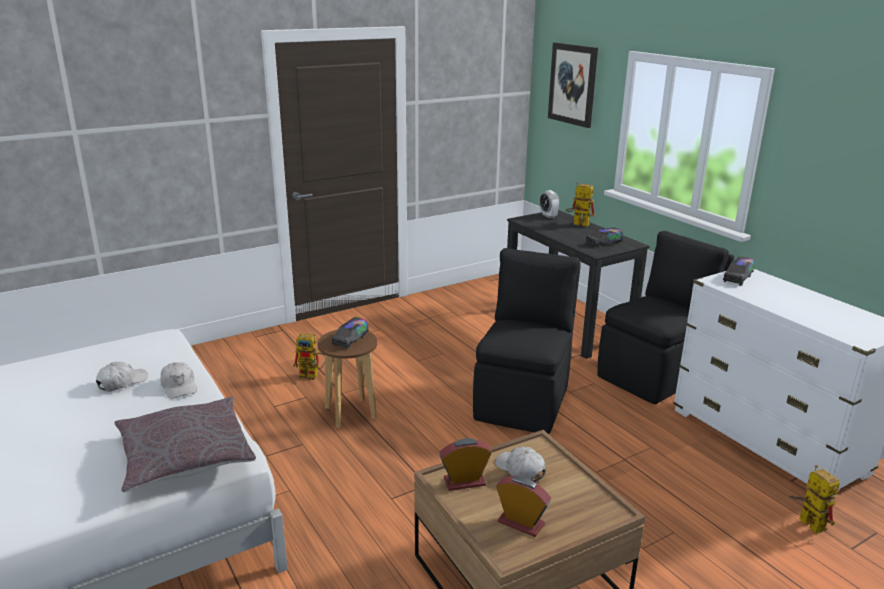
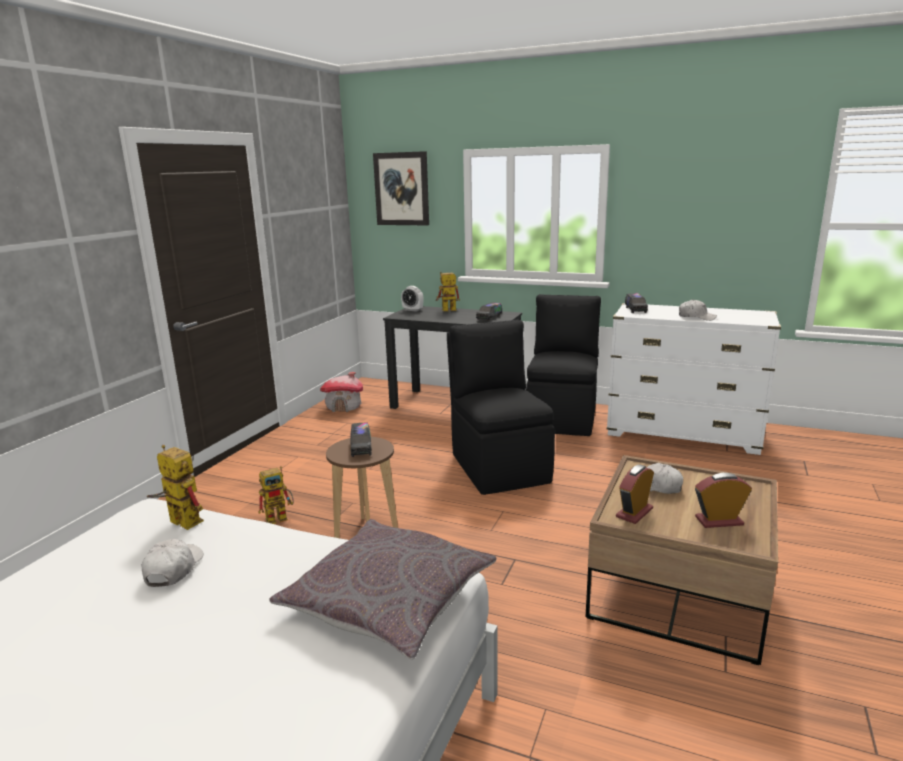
camera: 35 degrees left, 5 degrees down
(179, 386) = (260, 544): white cap -> white cap (696, 317)
(468, 295) = (344, 407): none -> toy house
(806, 522) = (767, 470): toy robot -> toy robot (179, 521)

